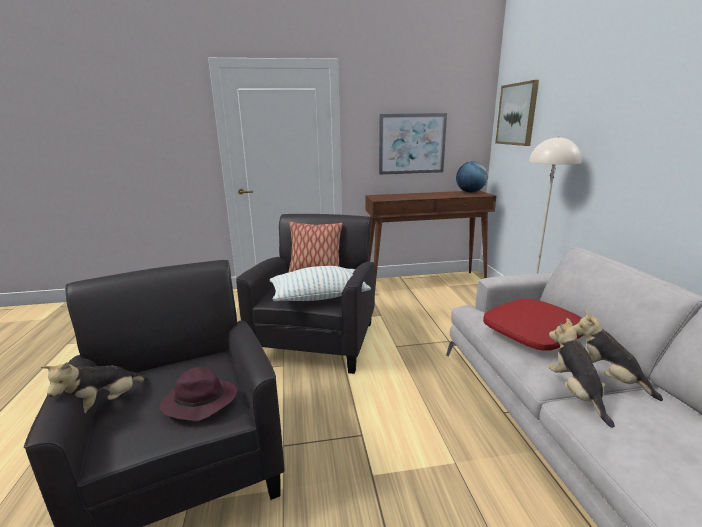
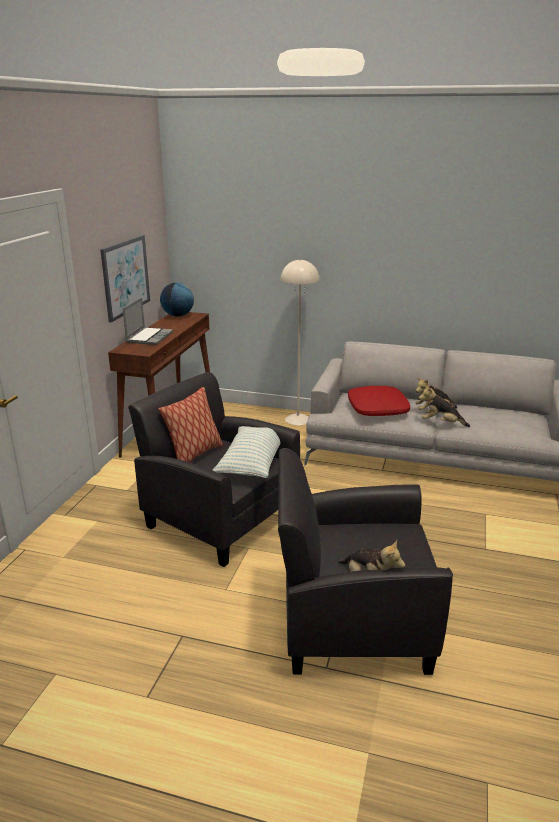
camera: 65 degrees left, 5 degrees up
(199, 402) = (389, 538): purple hat -> none
(410, 195) = (149, 337): none -> laptop
(517, 114) = (211, 231): picture -> none

